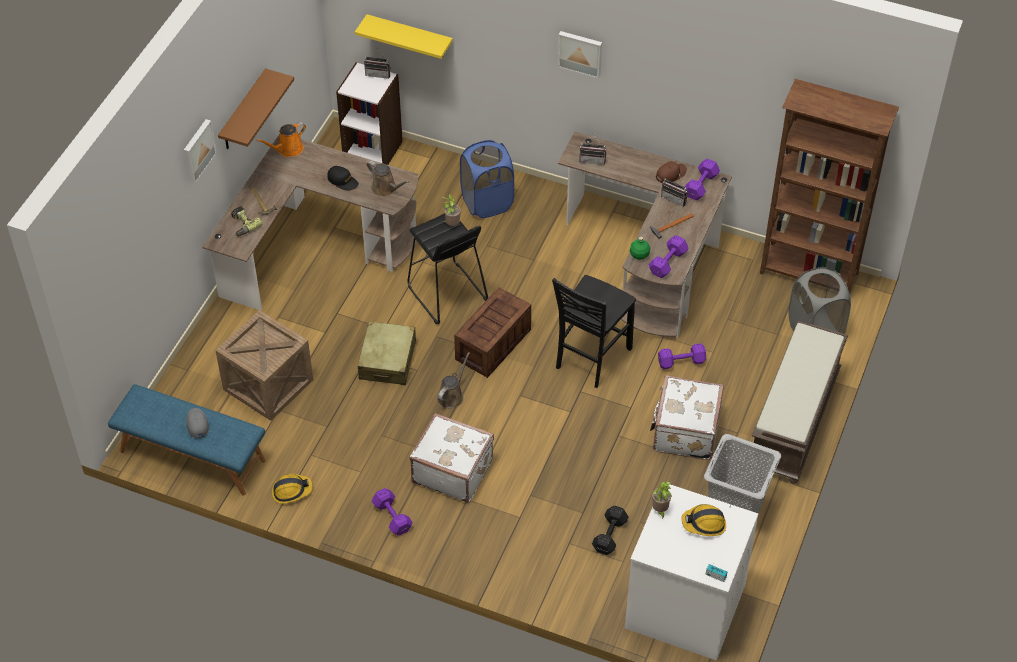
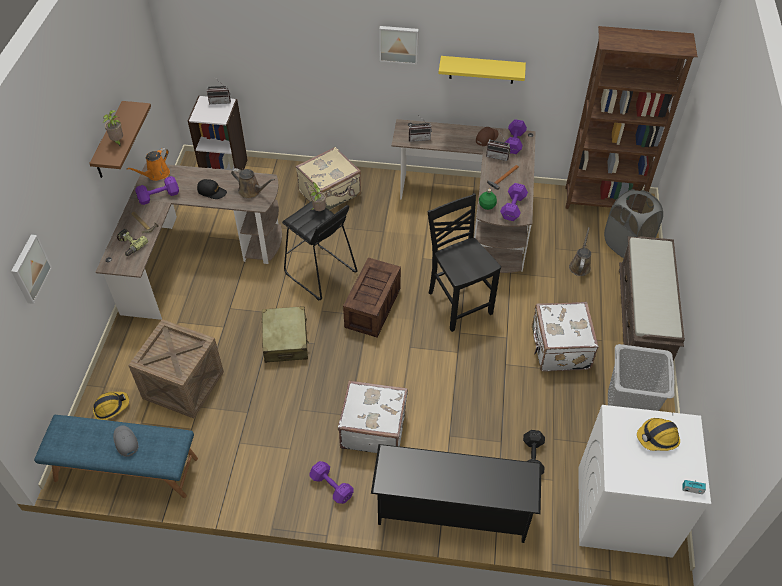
camera: 15 degrees left, 0 degrees up
(197, 150) = (72, 179): picture -> picture (29, 268)
(291, 491) = (230, 482): hard hat -> hard hat (111, 407)
(409, 36) = (243, 61): yellow shelf -> yellow shelf (482, 69)
(452, 396) = (351, 360): brown watering can -> brown watering can (580, 266)
(487, 202) = (330, 194): blue laundry basket -> beige suitcase
(507, 566) = (452, 510): none -> black shoe rack
(591, 358) = (458, 303): black chair -> black chair turned 135 degrees clockwise
(660, 510) = (611, 434): potted plant -> potted plant (117, 141)
(680, 362) = (532, 290): purple dumbbell -> purple dumbbell (158, 196)

